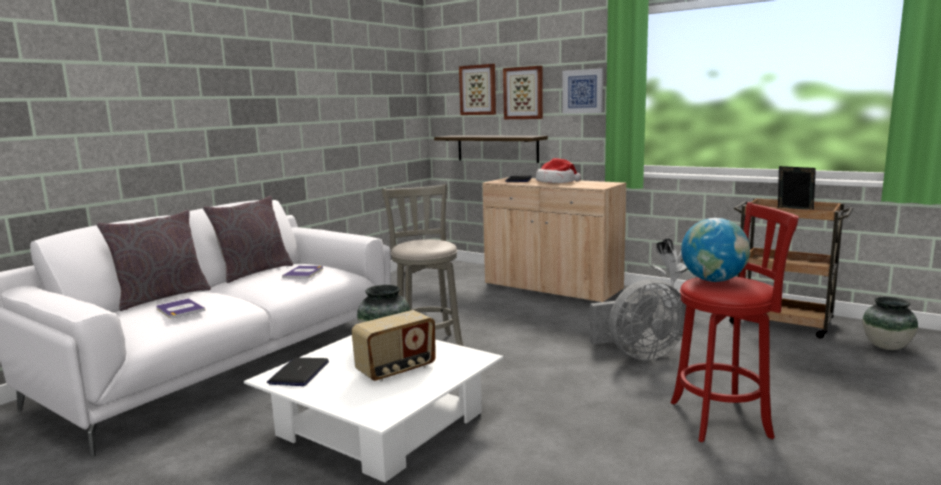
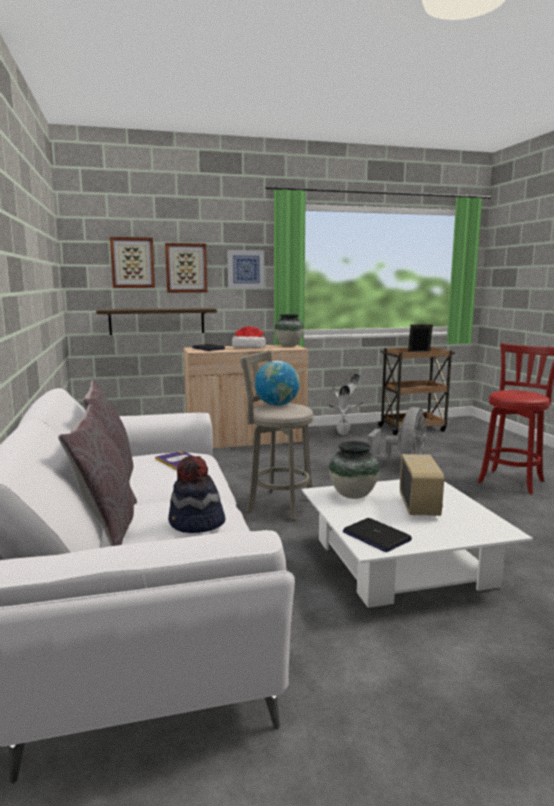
camera: 50 degrees left, 0 degrees up
(180, 309) = (196, 524): book -> hat
(713, 280) = (511, 393): globe -> globe (277, 405)
(887, 347) = (471, 428): vase -> vase (289, 346)

